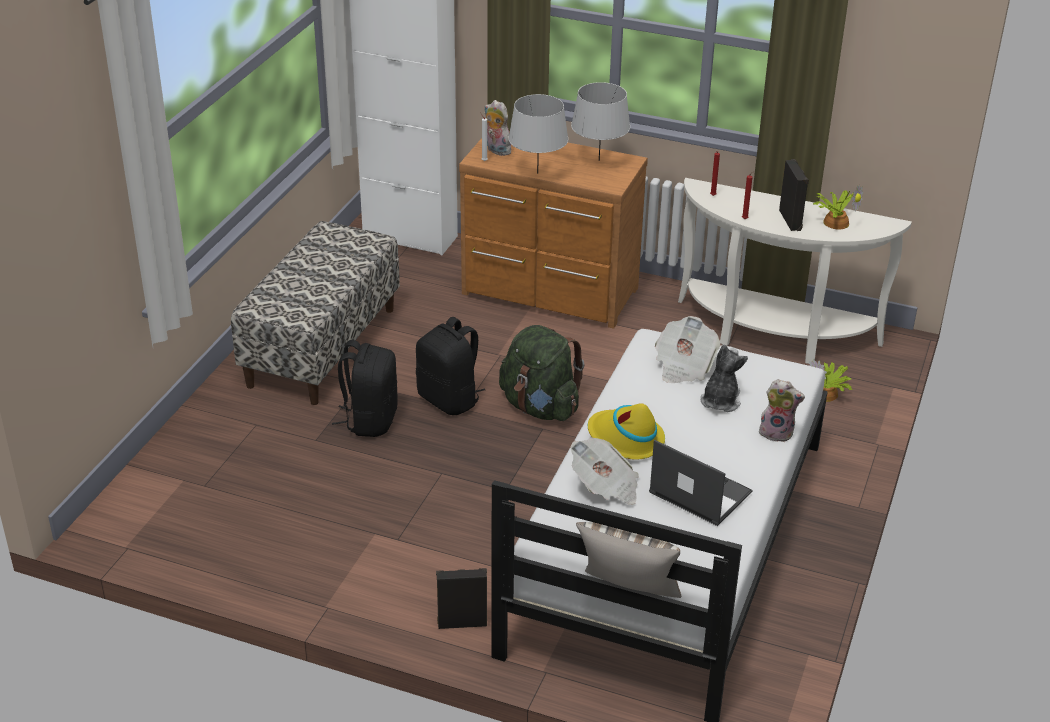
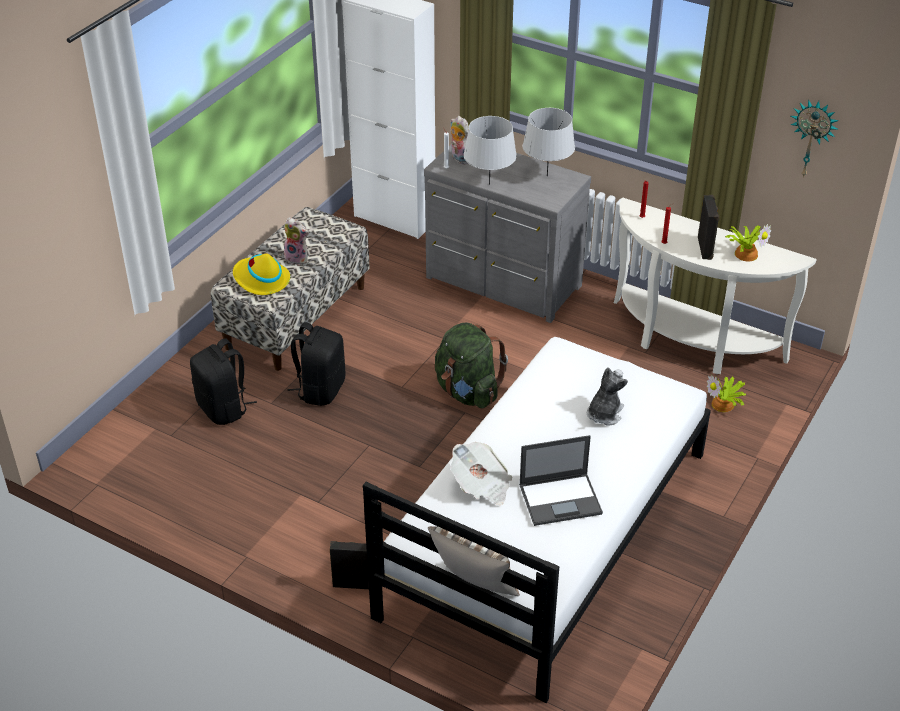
camera: 10 degrees right, 5 degrees up
(450, 400) = (392, 377): black backpack -> black backpack (224, 409)
(549, 293) = (502, 284): brown dresser -> grey dresser
(625, 439) = (511, 442): yellow hat -> yellow hat (261, 280)
(683, 366) = (581, 377): newspaper -> none
(699, 492) = (561, 499): laptop -> laptop turned 120 degrees clockwise
(777, 432) = (646, 449): plush toy -> plush toy (298, 258)
(897, 87) = (812, 138): none -> wall clock

